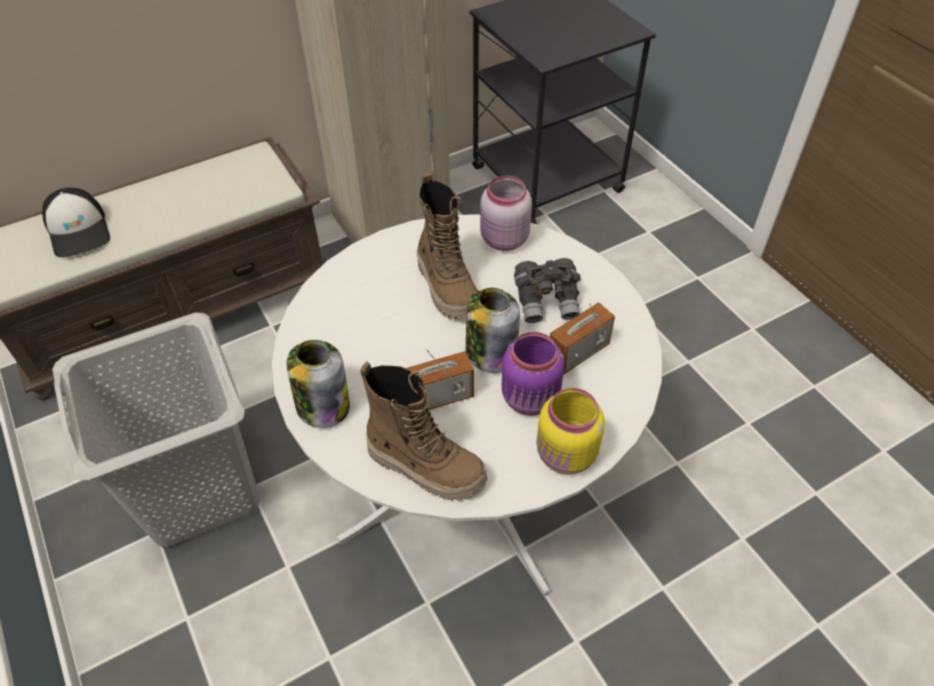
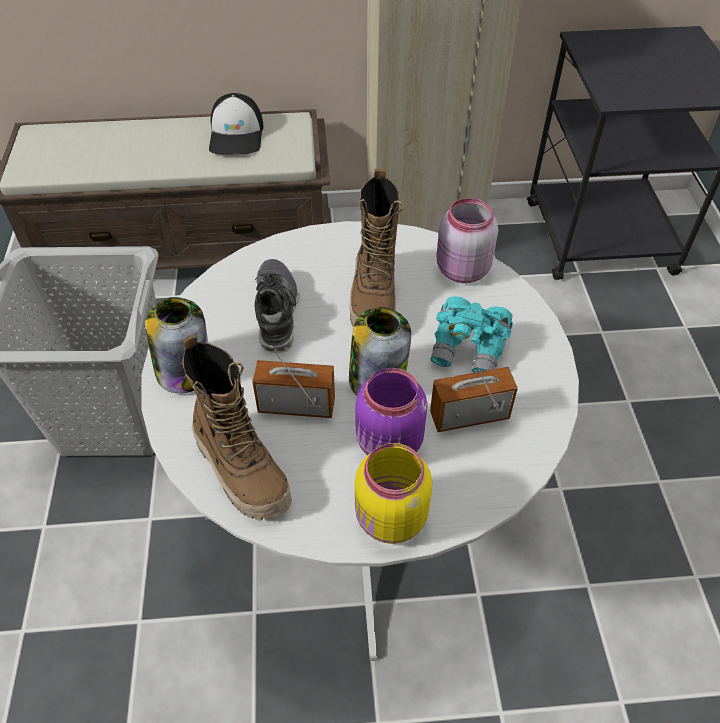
camera: 25 degrees right, 0 degrees up
(79, 230) = (106, 145): cap -> cap (237, 135)
(372, 328) = (276, 312): none -> shoe
(547, 301) = (469, 349): grey binoculars -> turquoise binoculars

